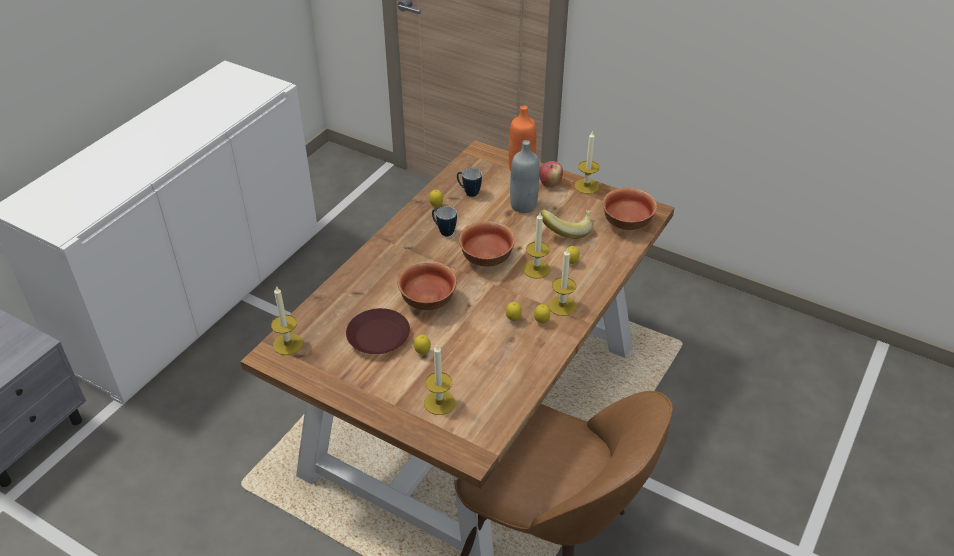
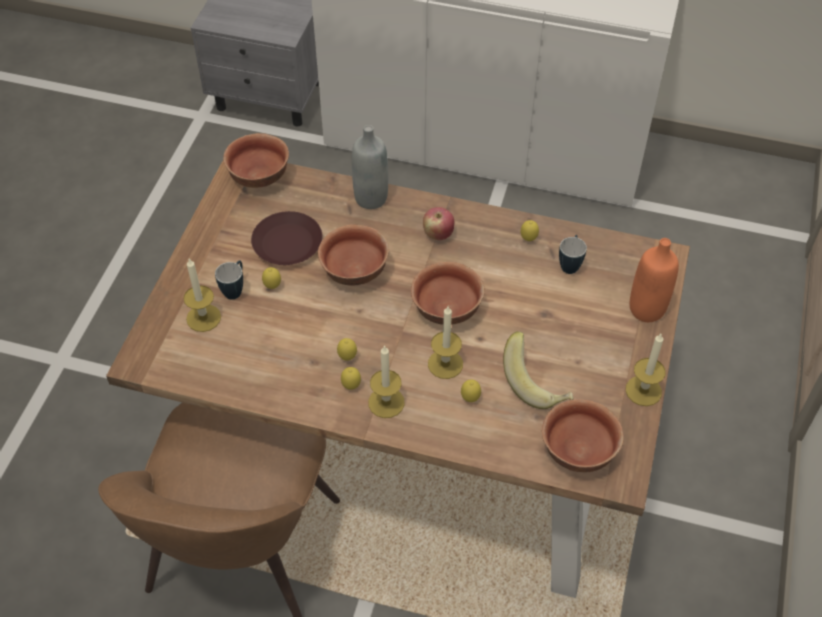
camera: 75 degrees right, 10 degrees up
(288, 344) = (258, 177): candle -> bowl
(443, 231) = (483, 257): mug -> mug (235, 290)
(523, 205) = (568, 326): grey bottle -> grey bottle (371, 198)
(550, 183) = (629, 347): apple -> apple (438, 234)

